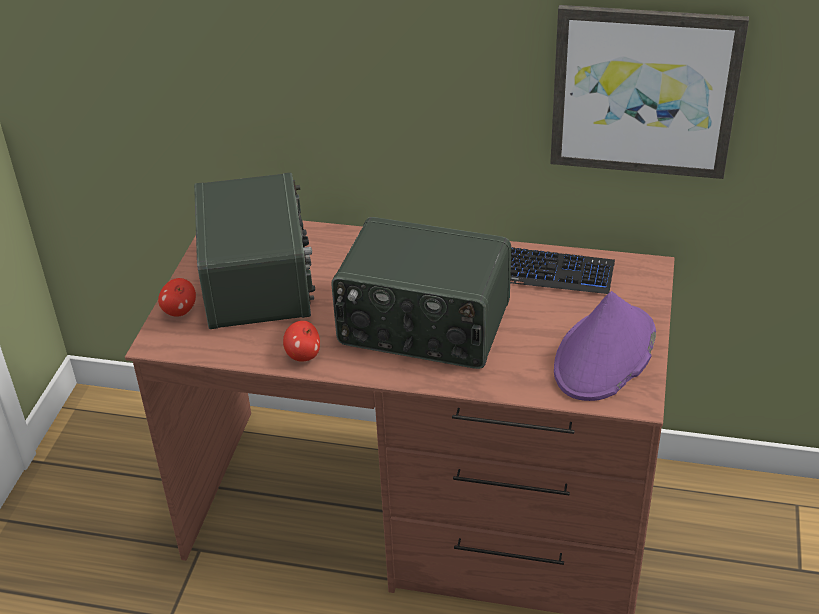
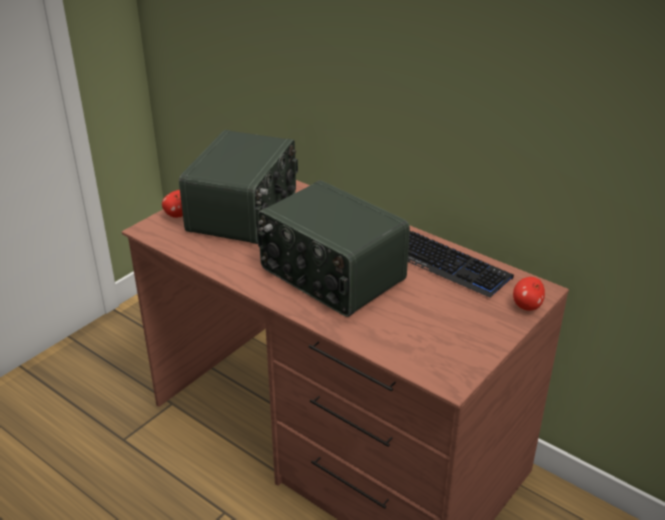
camera: 25 degrees right, 5 degrees down
(303, 355) = (232, 267): apple -> apple (527, 306)
(604, 354) = (452, 339): purple hat -> none
(644, 91) = (560, 131): picture -> none

